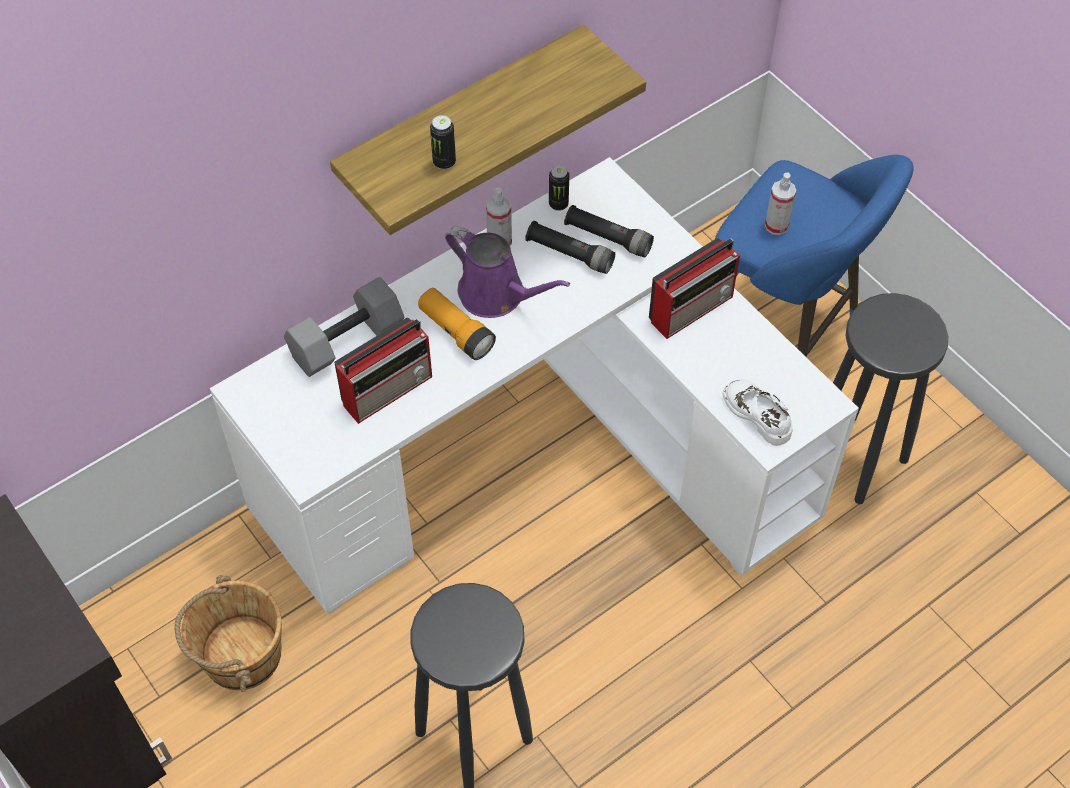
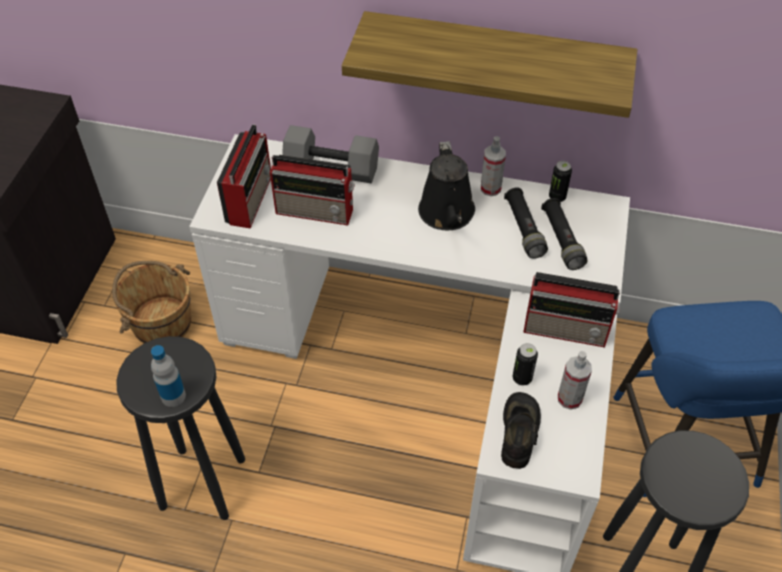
camera: 50 degrees right, 5 degrees down
(315, 431) = (250, 198): none -> radio
(444, 162) = (425, 57): can -> can (522, 378)
(456, 332) = (395, 214): flashlight -> none
(497, 295) = (447, 214): purple watering can -> black watering can
(498, 640) = (173, 396): none -> bottle
(758, 414) = (519, 432): white shoe -> black shoe
(776, 225) = (707, 336): spray bottle -> spray bottle (569, 398)

